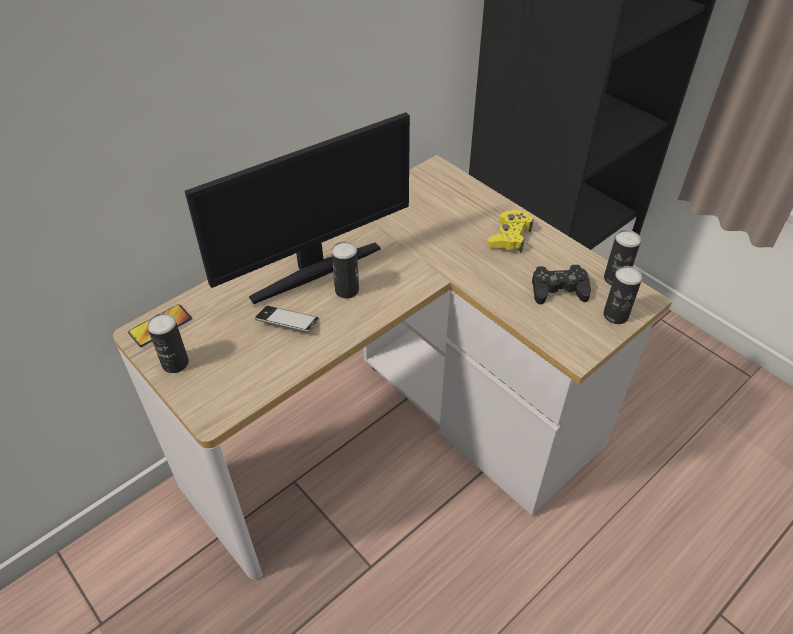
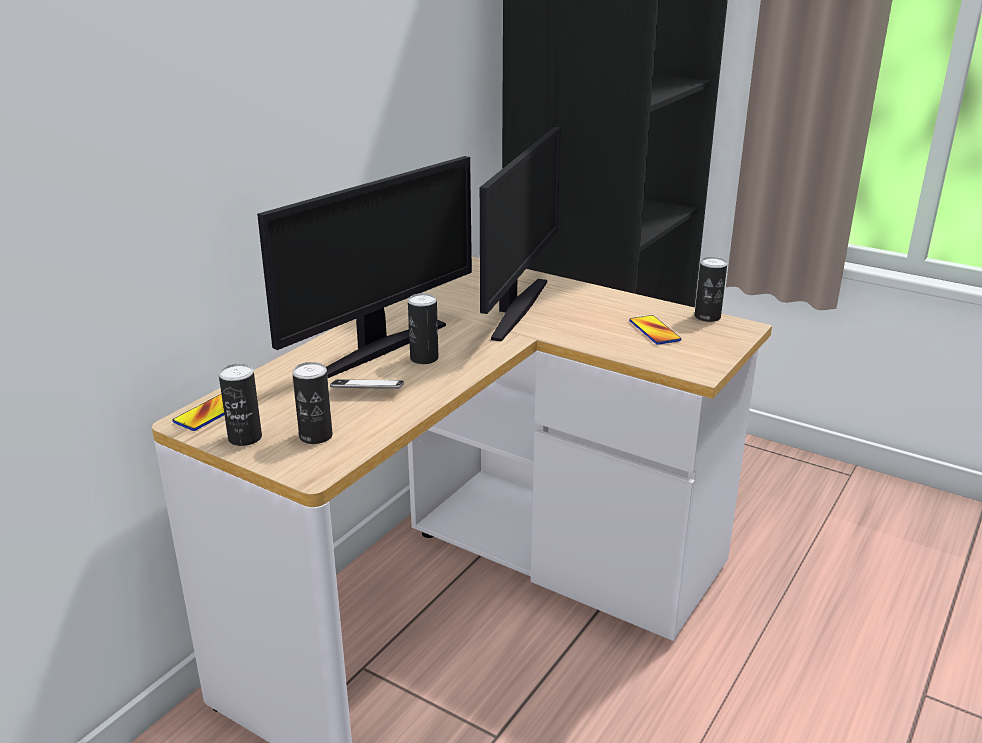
camera: 15 degrees left, 20 degrees down
(448, 236) = (515, 308): none -> monitor
(509, 237) = (581, 302): yellow game controller -> none
(558, 290) = (654, 331): black game controller -> phone
(615, 315) = (722, 341): can -> can (316, 436)

